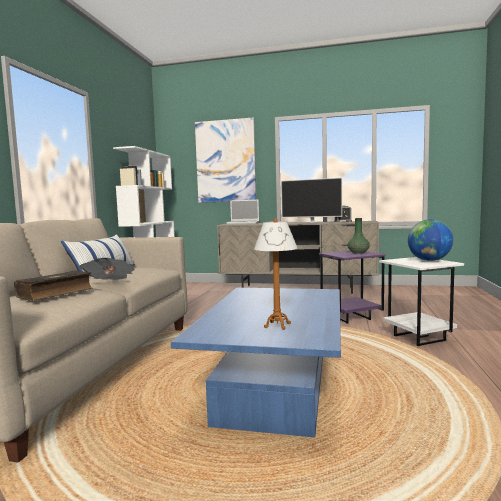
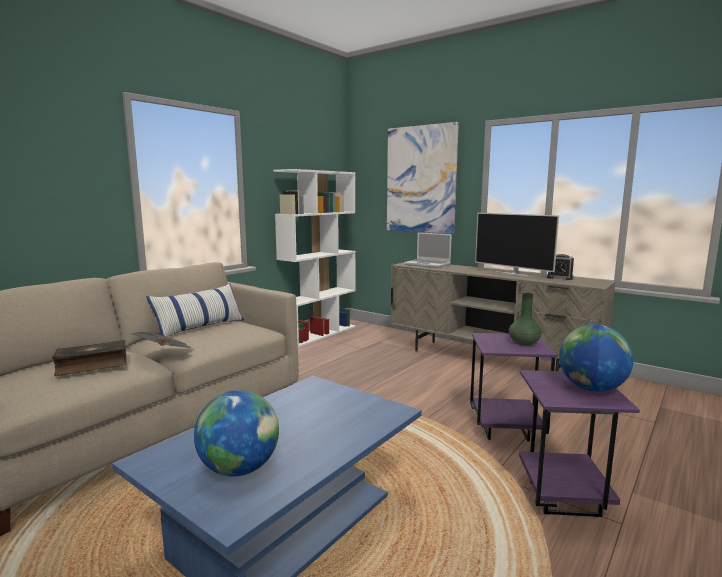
camera: 25 degrees right, 5 degrees up
(277, 325) = (239, 469): table lamp -> globe
(419, 338) = (565, 498): white side table -> purple side table

